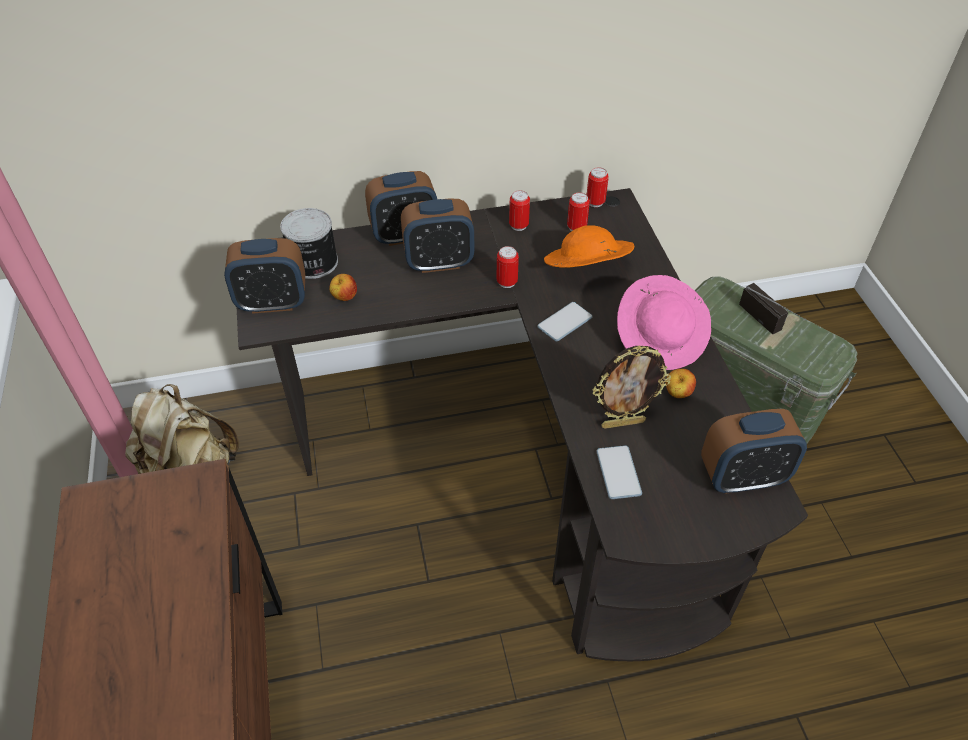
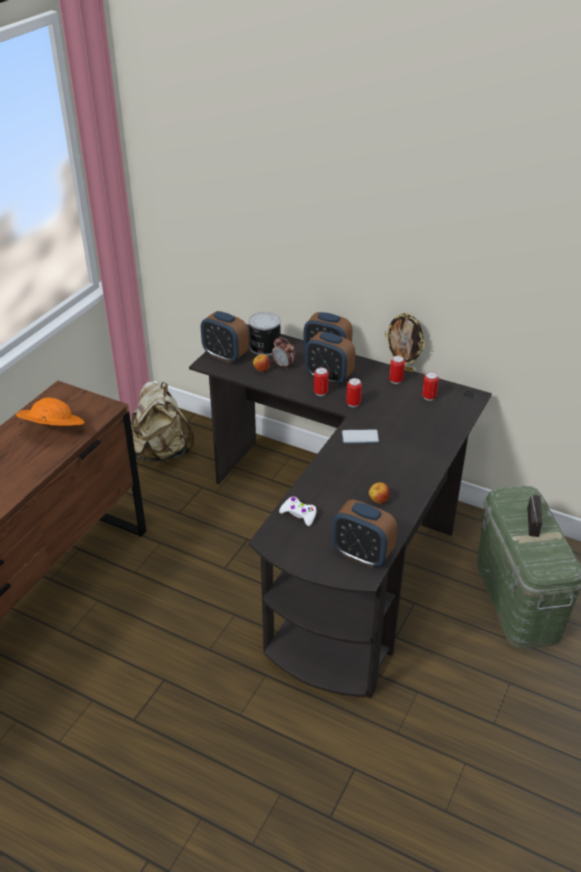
camera: 40 degrees right, 10 degrees down
(366, 276) = (283, 365): none -> alarm clock
(586, 270) = (406, 419): orange hat -> orange hat (52, 430)
(595, 202) = (457, 390): can -> can (320, 392)
(618, 473) = (299, 514): phone -> white game controller
(623, 423) = (330, 496): picture frame -> picture frame (402, 368)
(661, 338) = (404, 472): pink hat -> none

